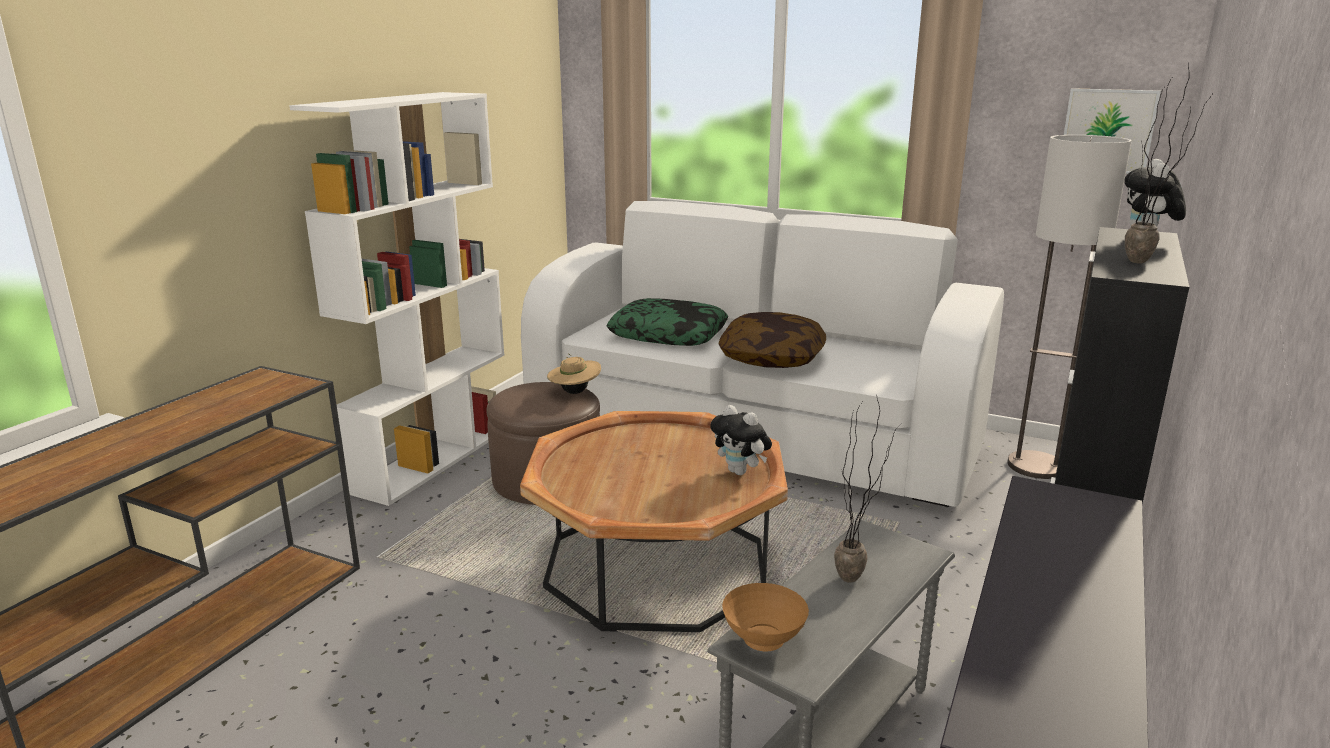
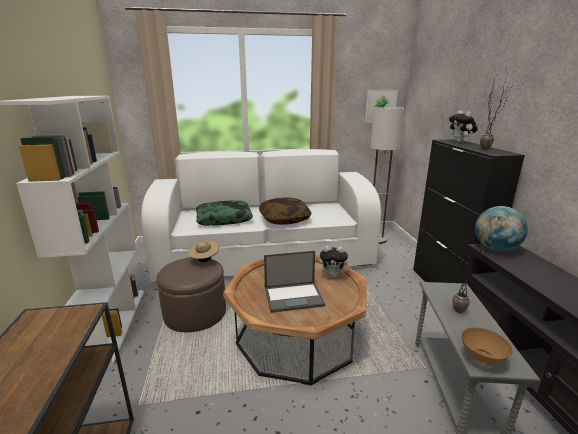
camera: 35 degrees left, 0 degrees up
(635, 477) = (294, 296): none -> laptop
(1058, 499) = (495, 248): none -> globe

